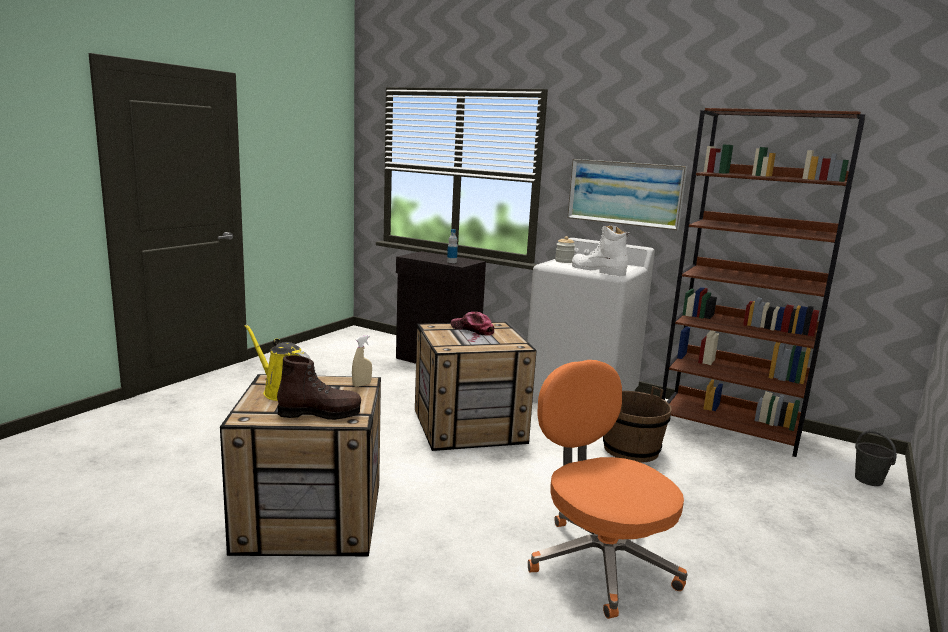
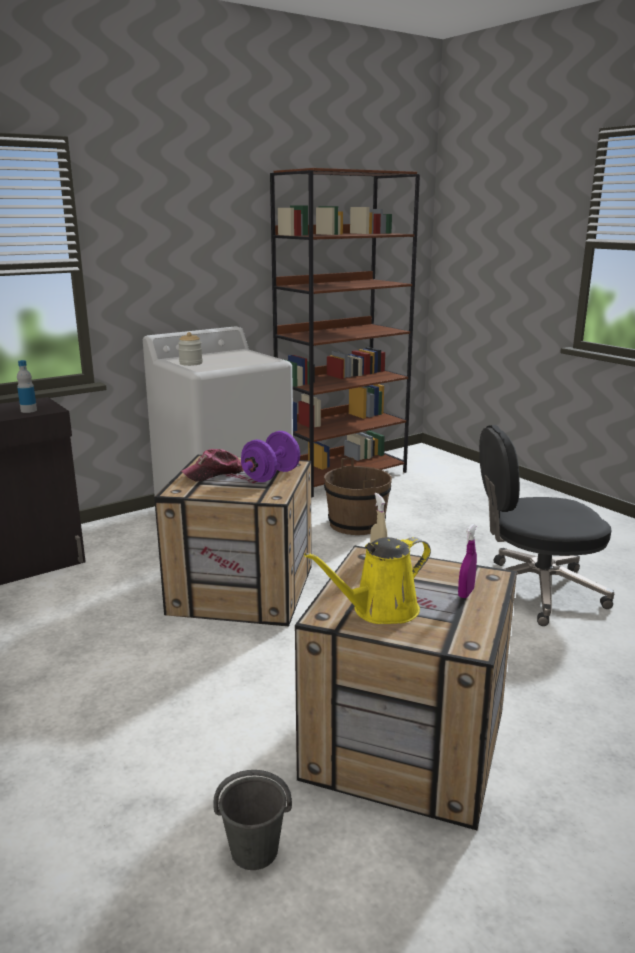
camera: 65 degrees left, 5 degrees up
(320, 413) = (466, 593): brown boot -> purple spray bottle
(487, 343) = (271, 476): none -> purple dumbbell
(598, 271) = (251, 362): white boot -> none
(599, 562) = (534, 591): orange office chair -> black office chair
(624, 193) = (192, 269): picture -> none
(869, 480) = (450, 464): grey bucket -> grey bucket (255, 850)

